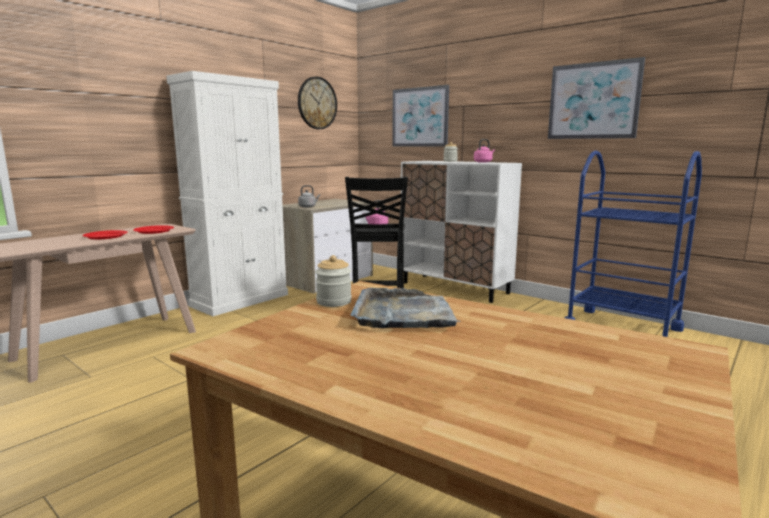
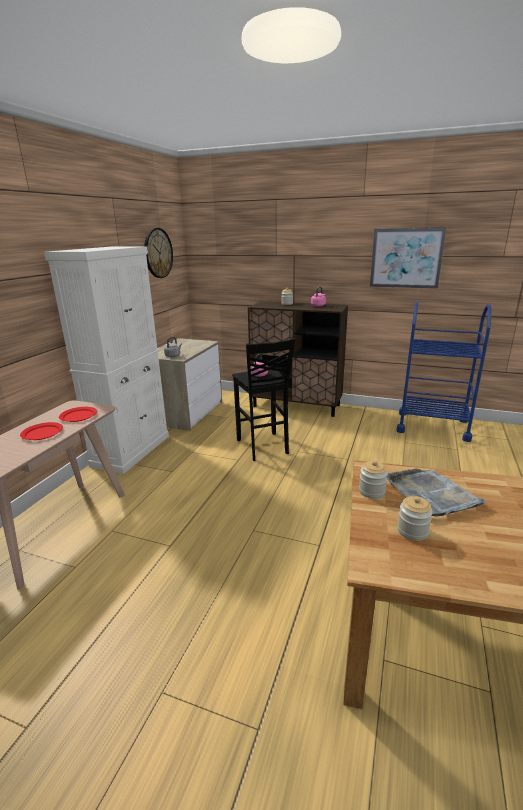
camera: 20 degrees left, 10 degrees up
(321, 334) = (412, 531): none -> jar
(420, 117) = (252, 263): picture -> none
(455, 288) = (296, 405): white cabinet -> brown cabinet

